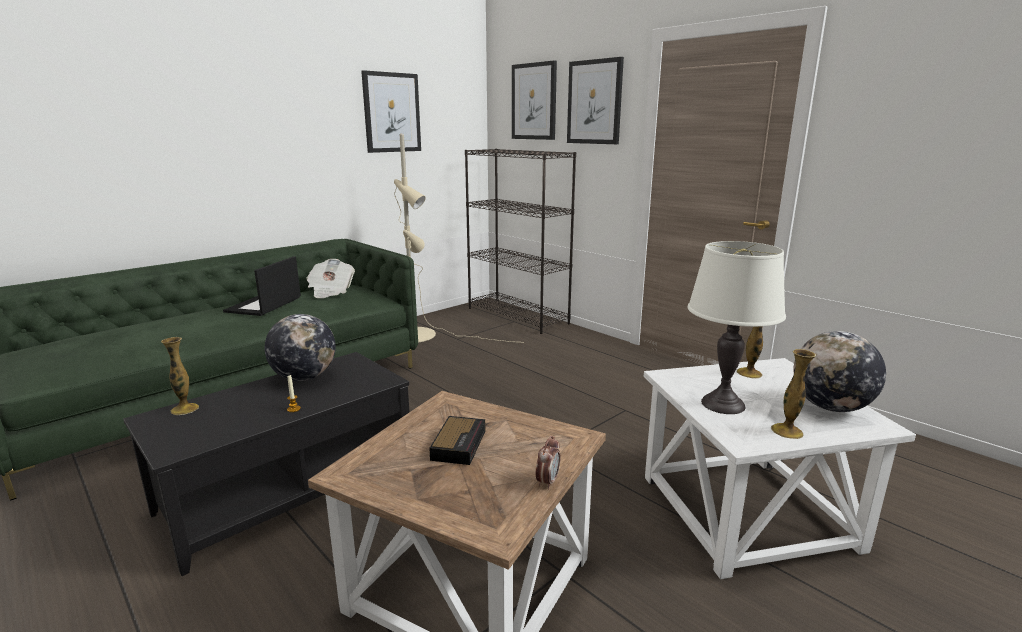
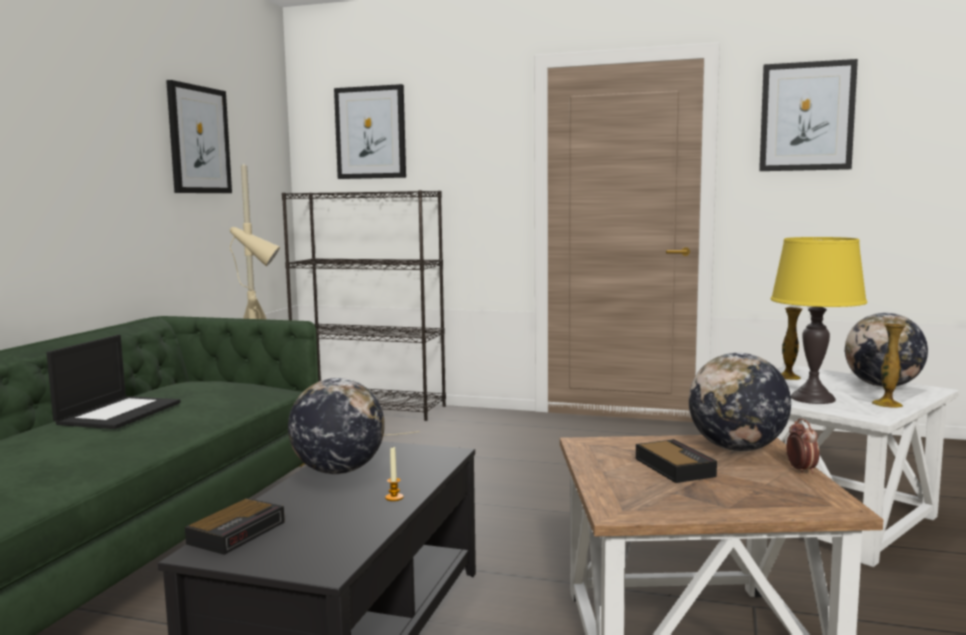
camera: 30 degrees left, 10 degrees down
(185, 409) = (238, 532): vase -> alarm clock
(264, 305) = (119, 413): laptop -> laptop turned 150 degrees counterclockwise
(331, 291) = (191, 386): newspaper -> none
(542, 441) = (737, 449): none -> globe
(594, 102) = (462, 132): picture -> picture (806, 117)
(723, 404) = (813, 398): white table lamp -> yellow table lamp

